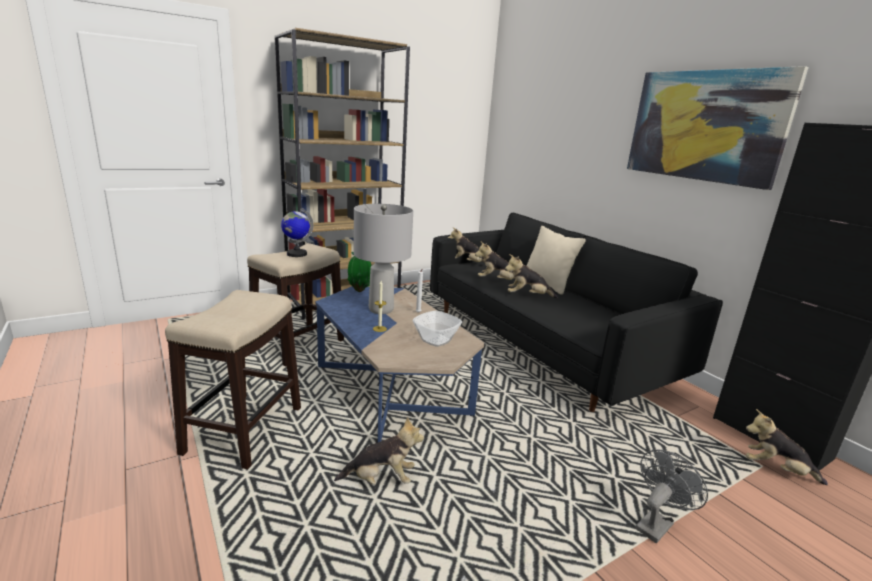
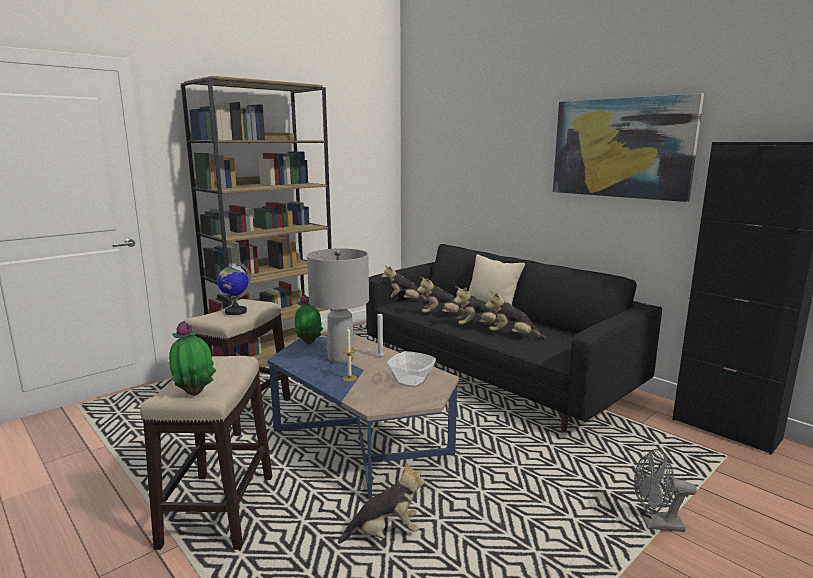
camera: 10 degrees left, 5 degrees down
(215, 322) = (195, 392): none -> potted plant
(656, 523) = (655, 524): grey fan -> grey fan turned 120 degrees counterclockwise
(776, 470) = (739, 457): plush toy -> plush toy (512, 336)

